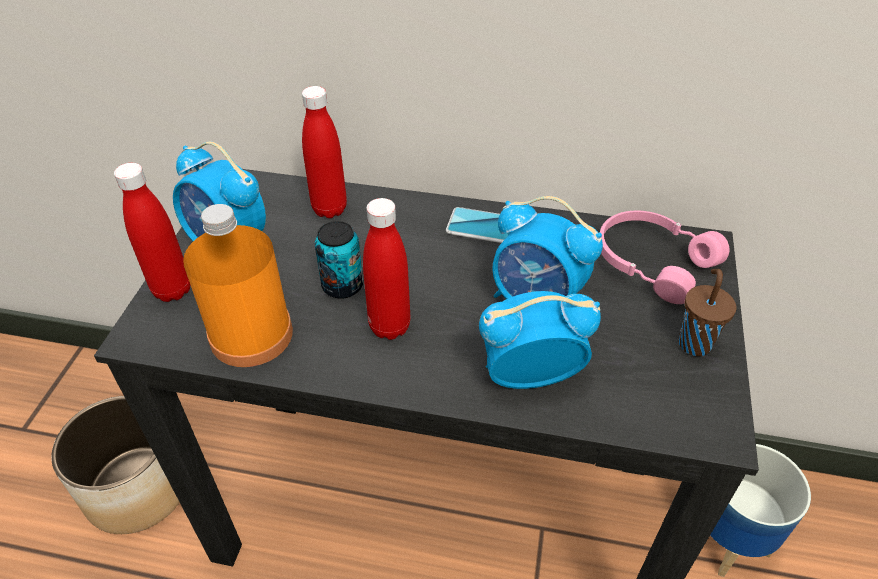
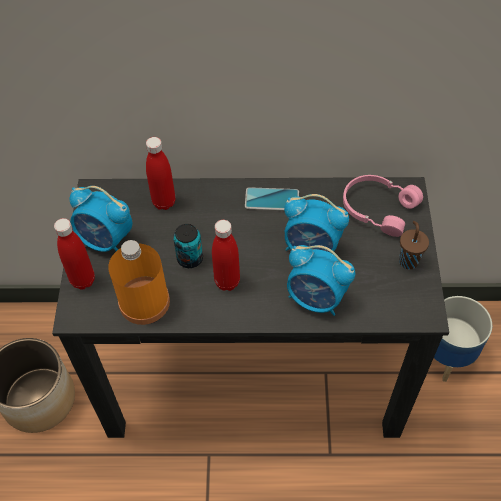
camera: 10 degrees left, 10 degrees up
(528, 375) = (316, 299): alarm clock -> alarm clock turned 135 degrees counterclockwise

